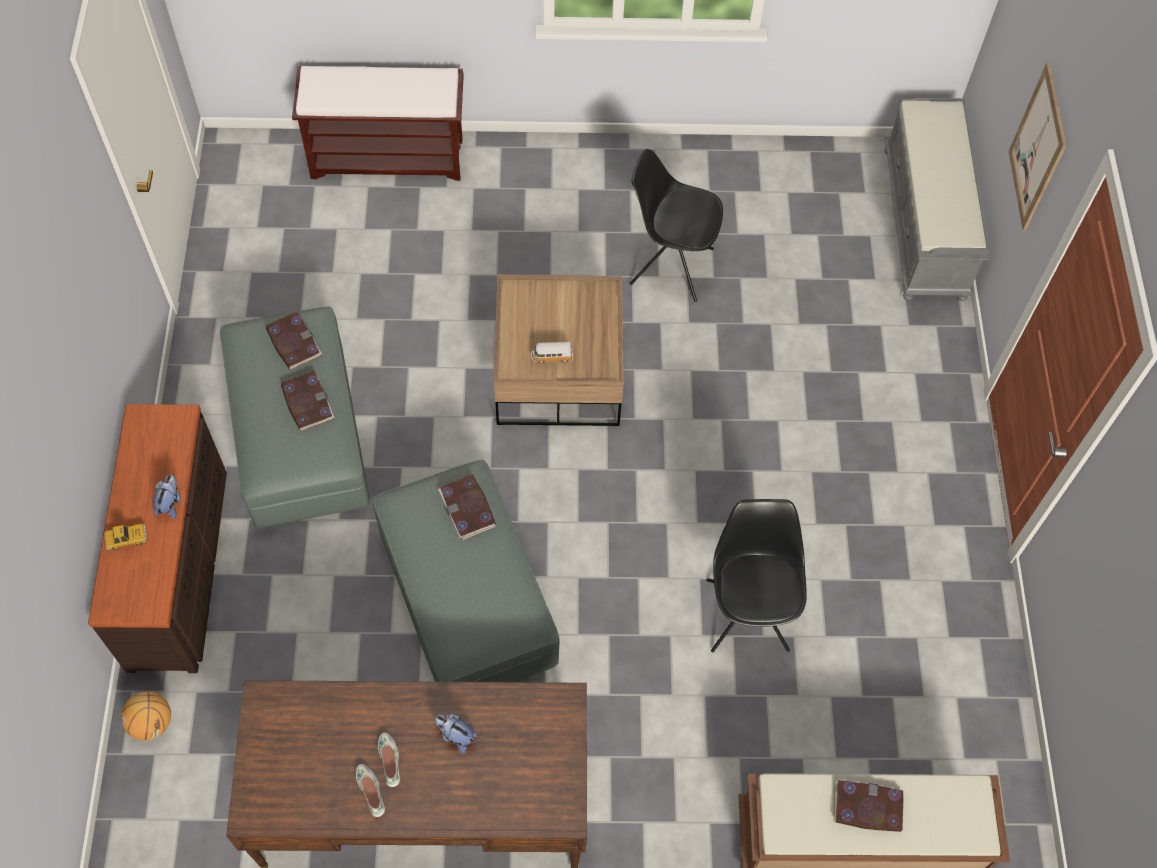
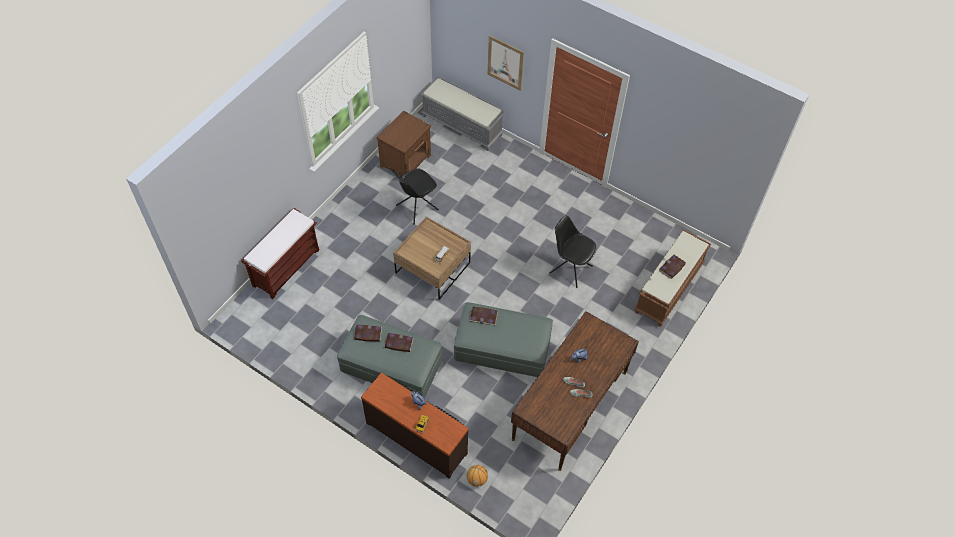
camera: 55 degrees left, 5 degrees down
(761, 187) = (406, 161): none -> brown nightstand

